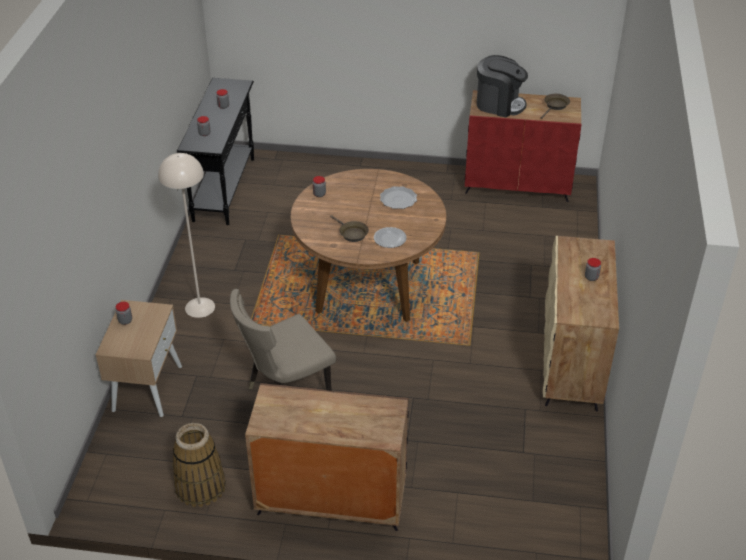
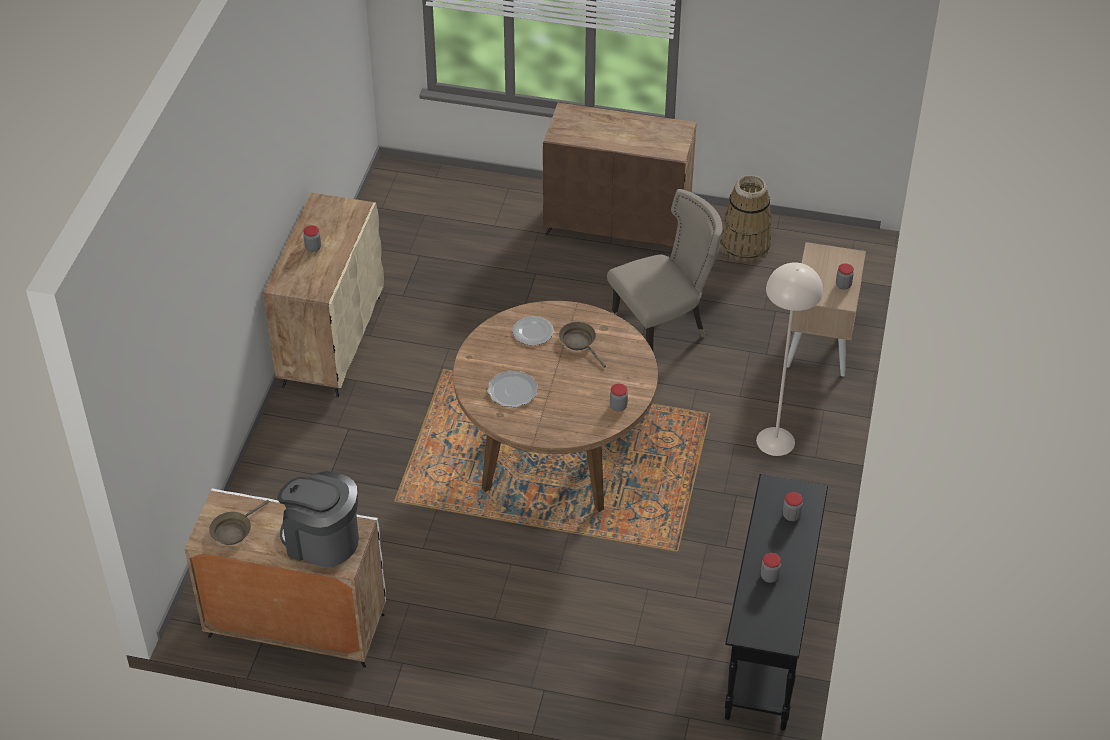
camera: 175 degrees left, 5 degrees up
(518, 185) = (295, 626): red cabinet -> white cabinet

